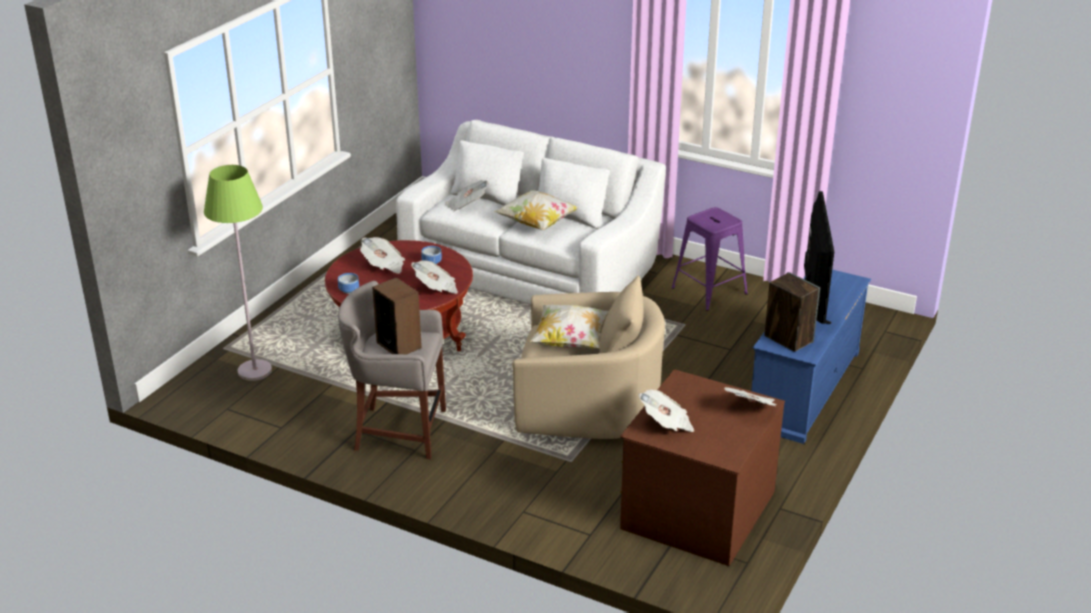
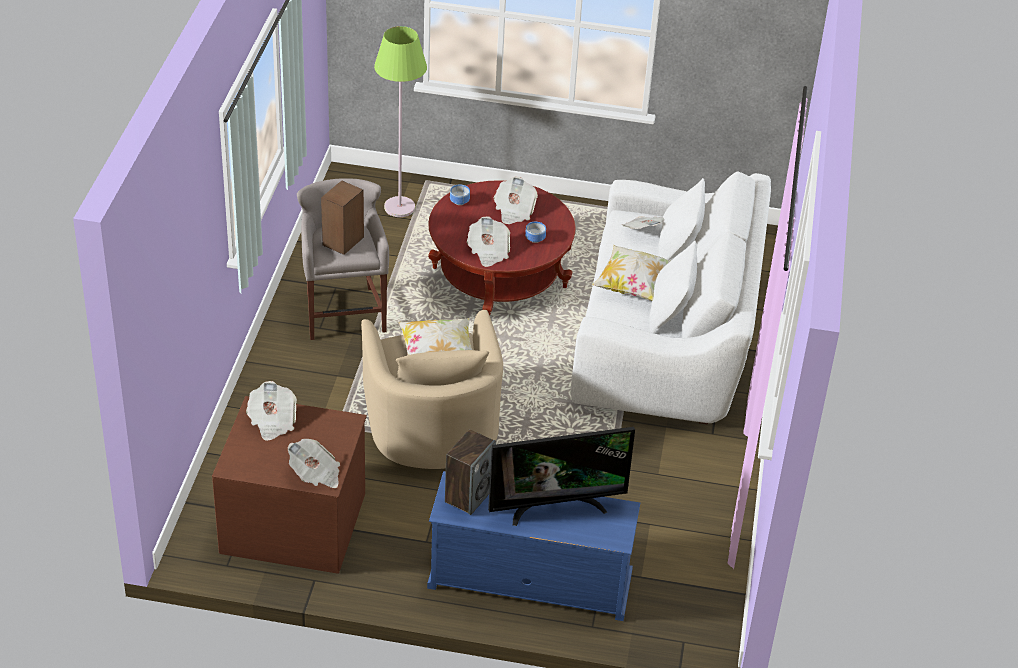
camera: 70 degrees right, 10 degrees up
(708, 291) = (695, 480): purple stool -> none

